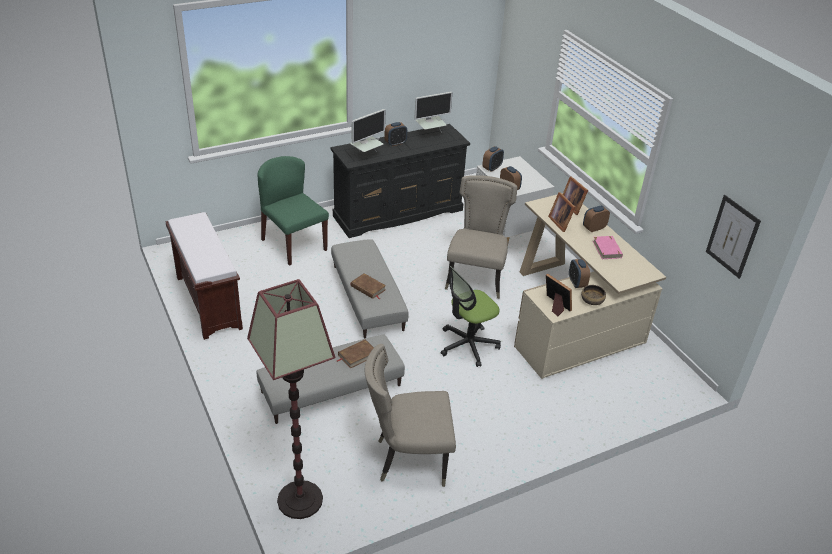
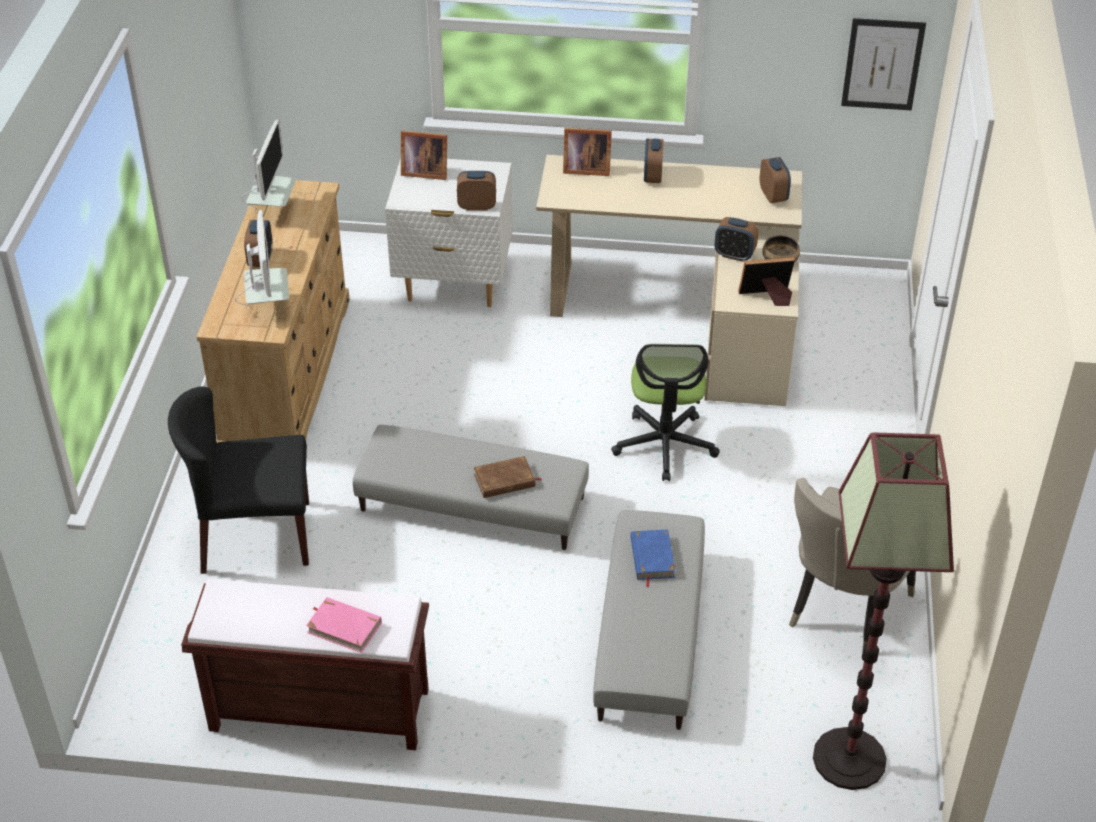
camera: 55 degrees left, 5 degrees up
(293, 244) = (254, 536): green chair -> black chair
(357, 355) = (651, 558): brown book -> blue book
(399, 213) = (287, 373): black dresser -> beige dresser
(476, 278) = (526, 365): beige chair -> none
(492, 168) = (407, 197): alarm clock -> alarm clock (773, 196)
(561, 222) = (614, 198): picture frame -> picture frame (423, 171)
(607, 249) = (708, 189): pink book -> pink book (344, 627)

